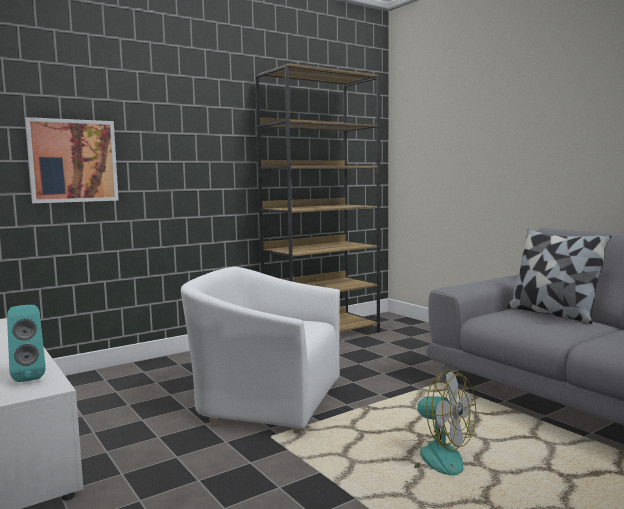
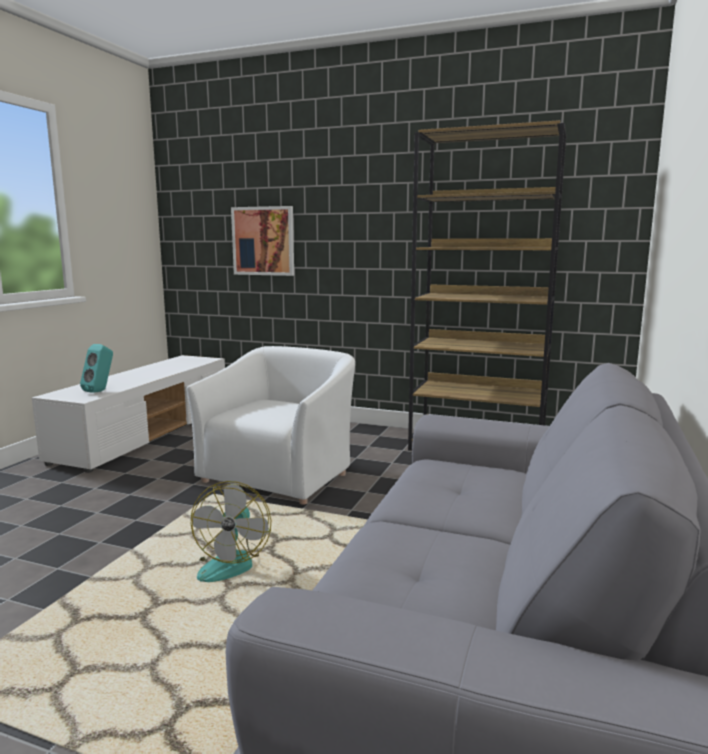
camera: 55 degrees right, 5 degrees up
(267, 401) = (280, 474): white armchair -> white armchair turned 45 degrees clockwise
(553, 314) = (507, 490): pillow -> none

